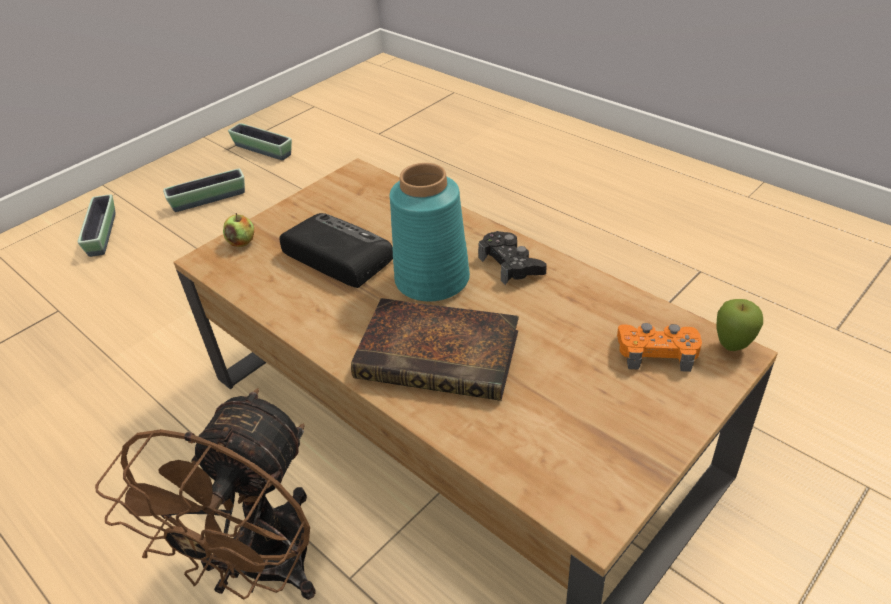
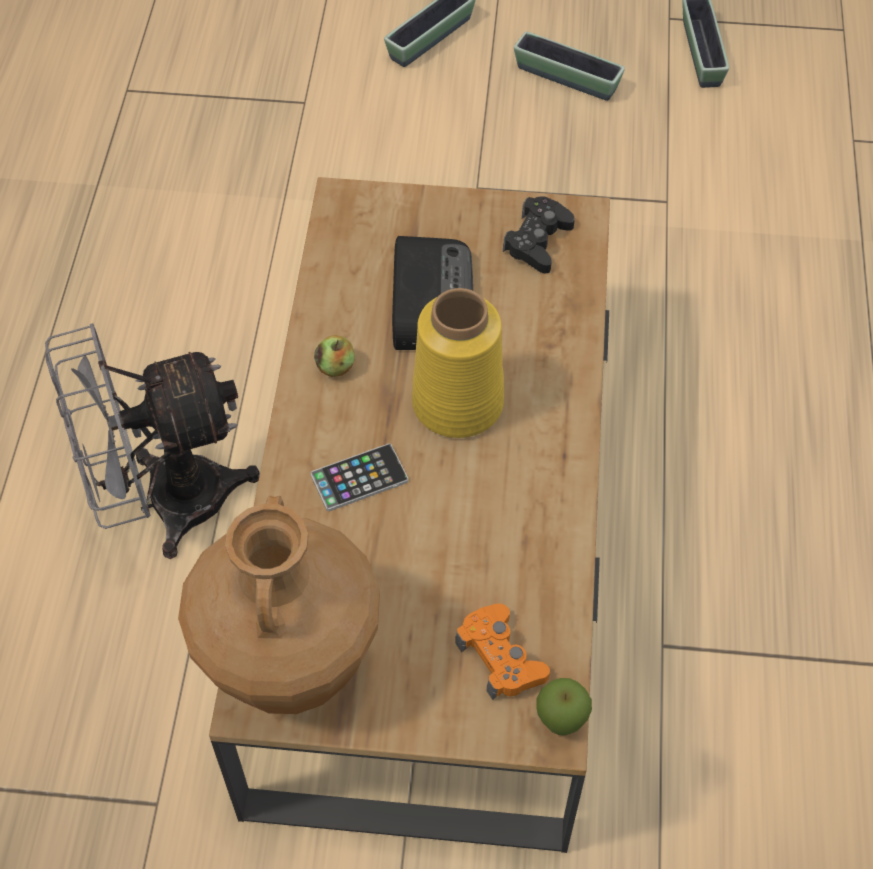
camera: 50 degrees right, 15 degrees up
(242, 242) = (386, 207): apple -> apple (335, 367)
(262, 571) = (165, 503): brown fan -> grey fan
(431, 280) = (456, 402): turquoise vase -> yellow vase
(442, 355) = (359, 478): book -> phone
(511, 264) = (537, 457): black game controller -> black game controller (537, 241)
(576, 475) = (291, 665): none -> brown vase

